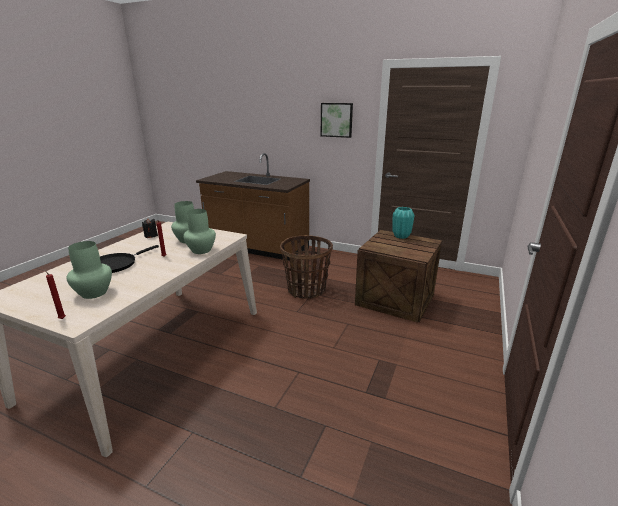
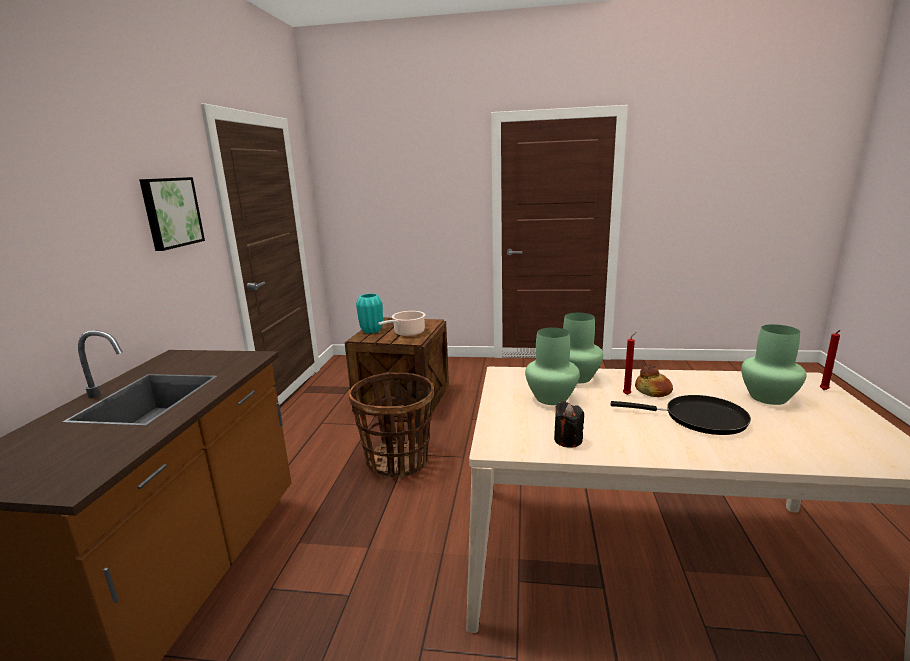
camera: 105 degrees left, 5 degrees down
(156, 264) = (653, 390): none -> bread
(390, 246) = (407, 333): none -> cooking pot

